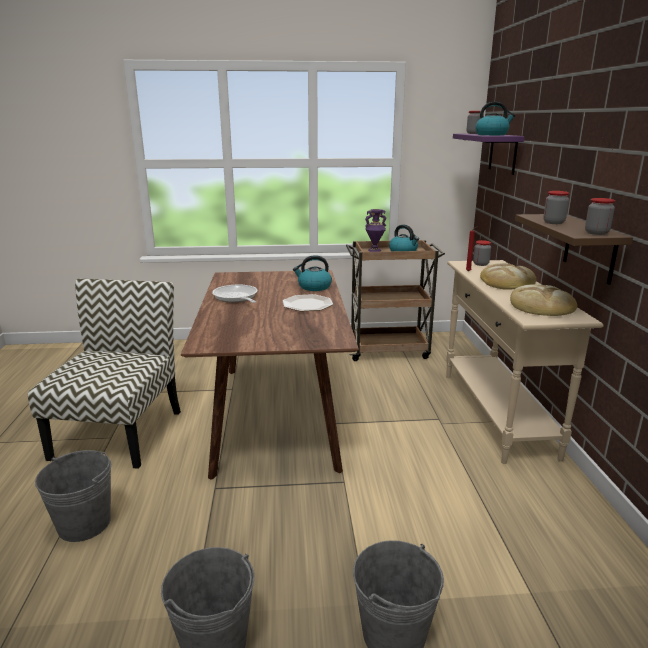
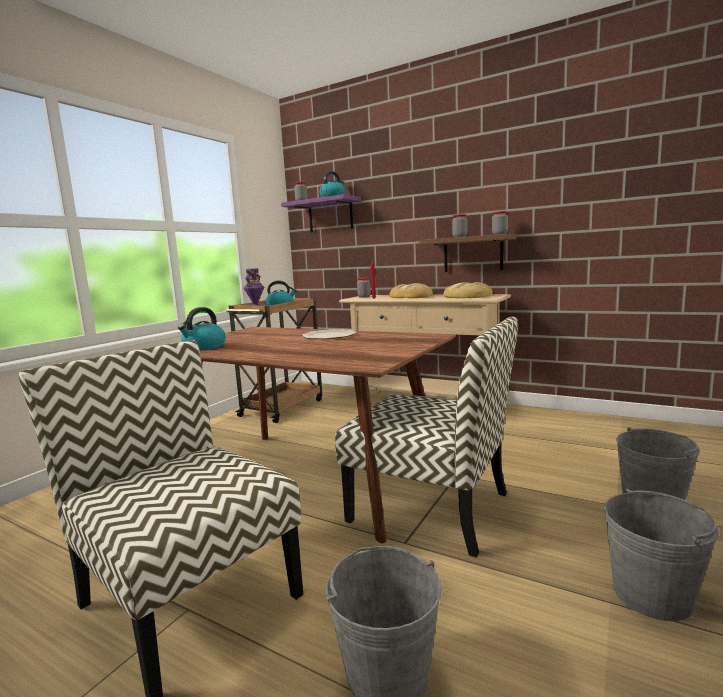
camera: 55 degrees left, 10 degrees down
(236, 298) = (254, 349): frying pan -> none
(274, 485) = (432, 507): none -> chair
(314, 287) = (287, 332): kettle -> kettle (204, 347)

